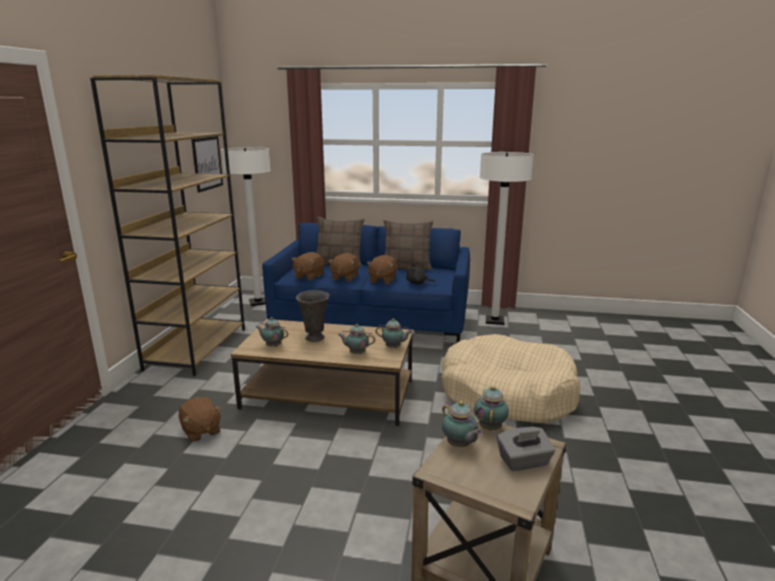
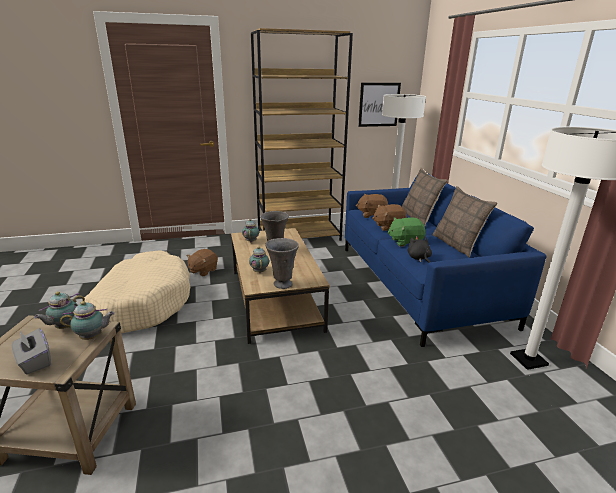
camera: 65 degrees right, 5 degrees up
(382, 280) = (405, 242): brown plush toy -> green plush toy
(394, 348) = (282, 284): teapot -> grey vase
(507, 393) = (349, 402): beige dog bed -> beige dog bed (142, 303)

